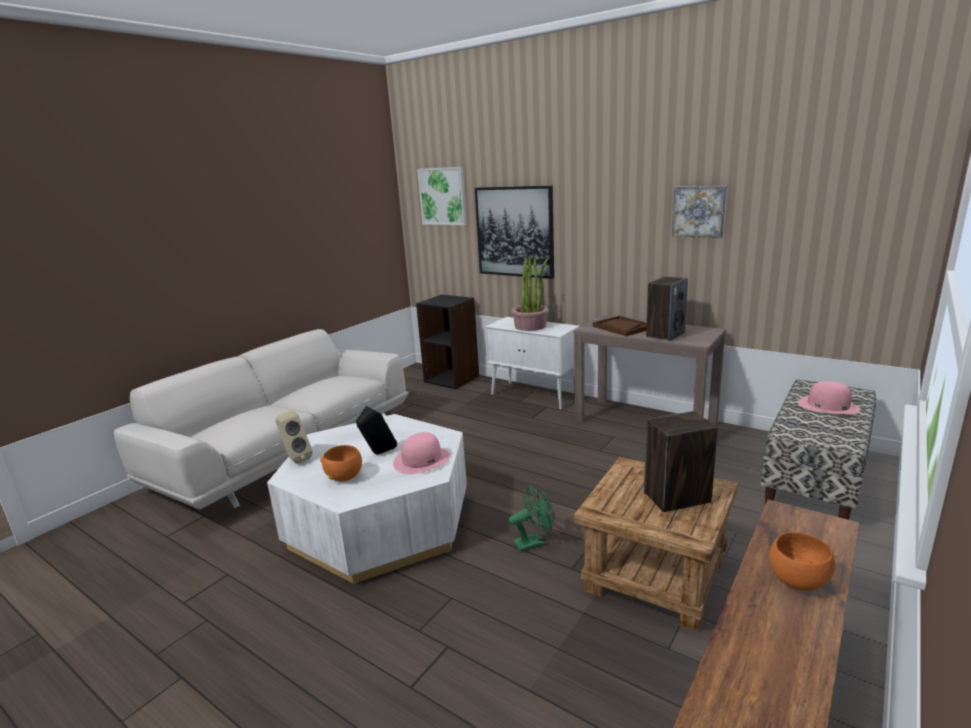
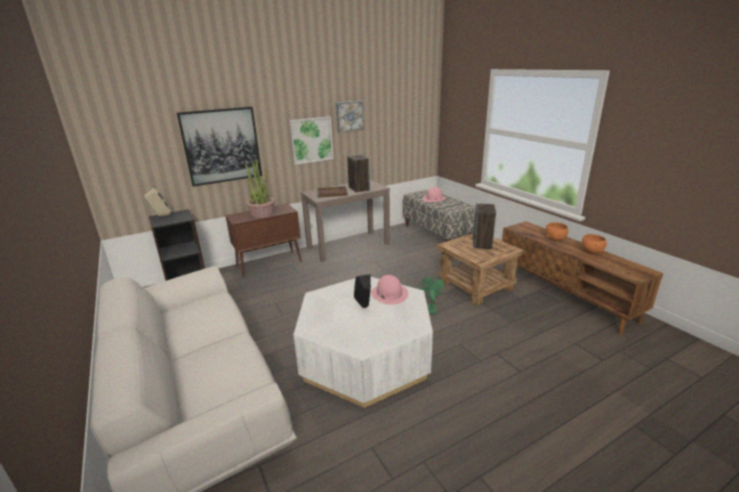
camera: 65 degrees left, 5 degrees up
(295, 459) = (335, 343): beige speaker -> beige speaker (161, 216)
(345, 477) = (386, 324): orange bowl -> orange bowl (591, 251)
(443, 196) = (134, 123): picture -> picture (311, 140)
(534, 396) = (269, 263): white cabinet -> brown cabinet

